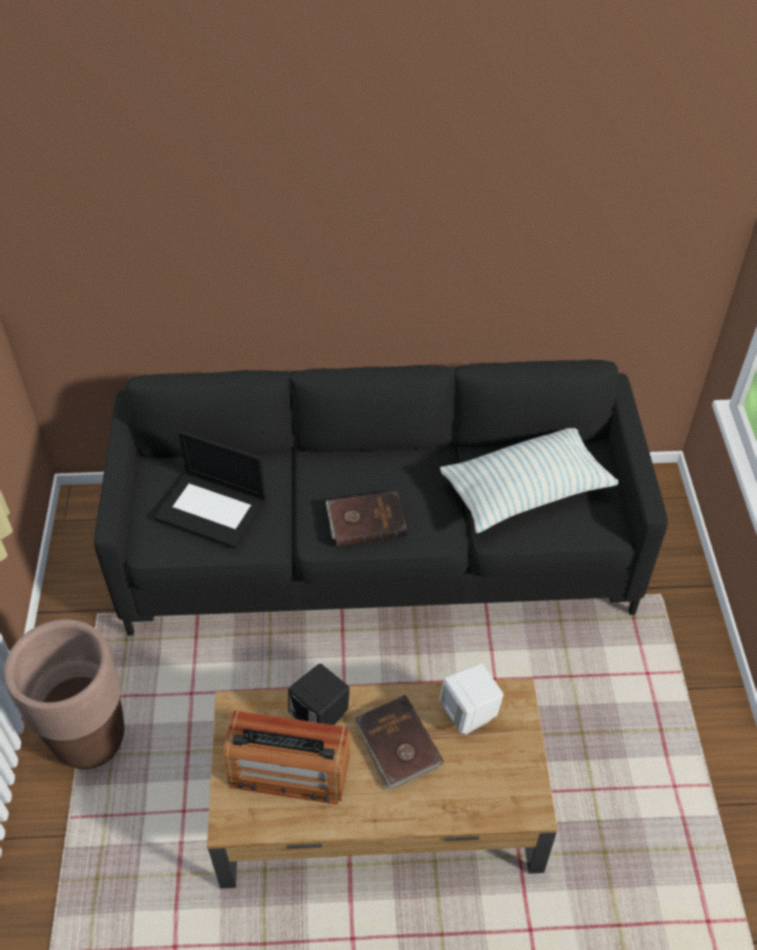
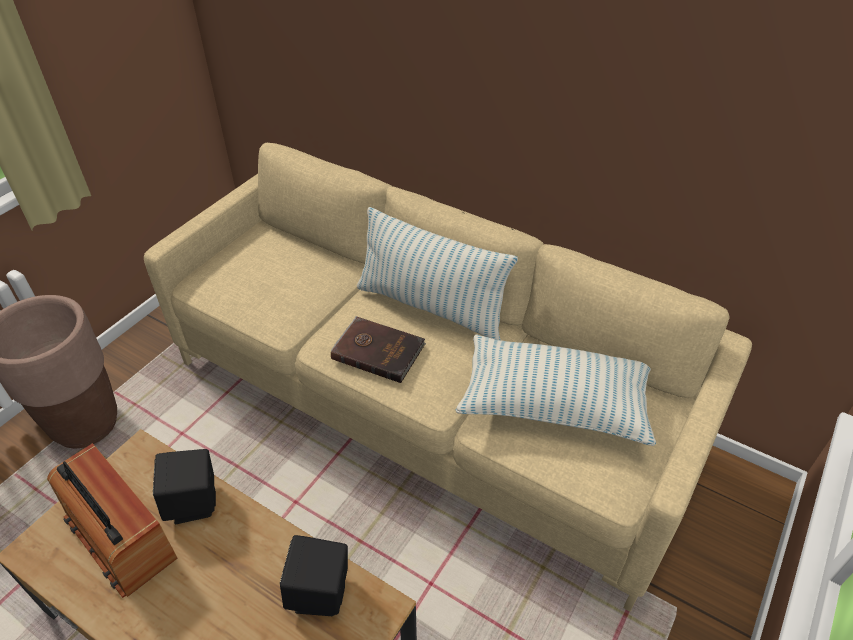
camera: 35 degrees right, 5 degrees down
(213, 509) = (267, 280): laptop -> none
(372, 462) = (431, 307): none -> pillow
(378, 551) = (426, 405): black sofa -> beige sofa
(397, 744) = (227, 577): brown book -> none
(469, 713) = (320, 593): white speaker -> black speaker

